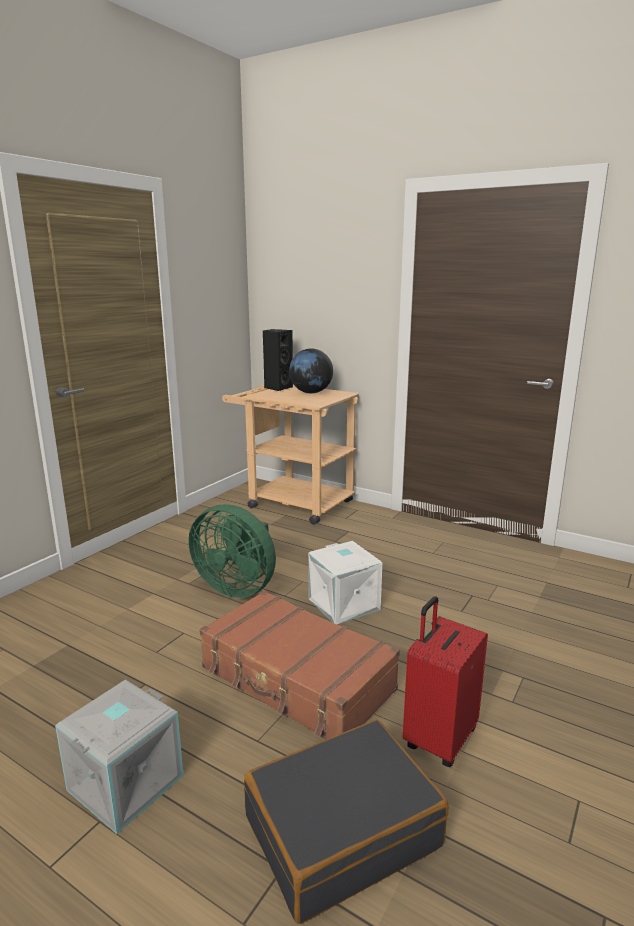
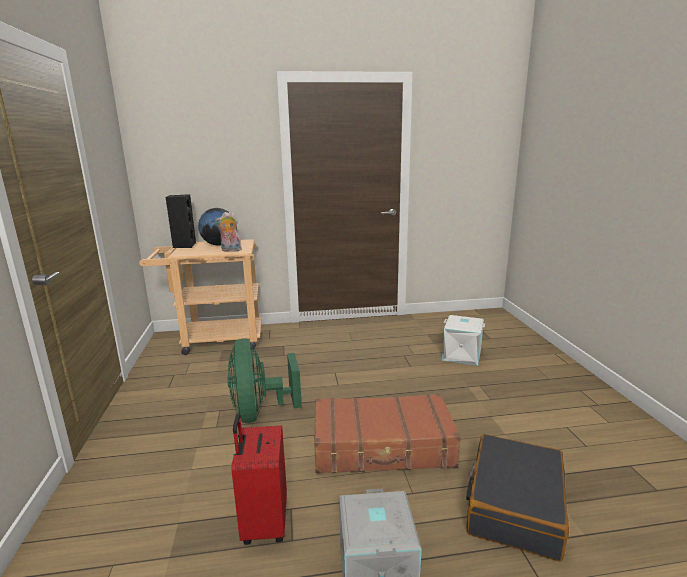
camera: 40 degrees left, 0 degrees up
(237, 587) = (259, 412): green fan -> green fan turned 90 degrees clockwise
(306, 400) = (230, 250): none -> plush toy
(342, 604) = (345, 391): white storage box -> white storage box (461, 355)
(438, 738) = (488, 434): red suitcase -> red suitcase (263, 523)

